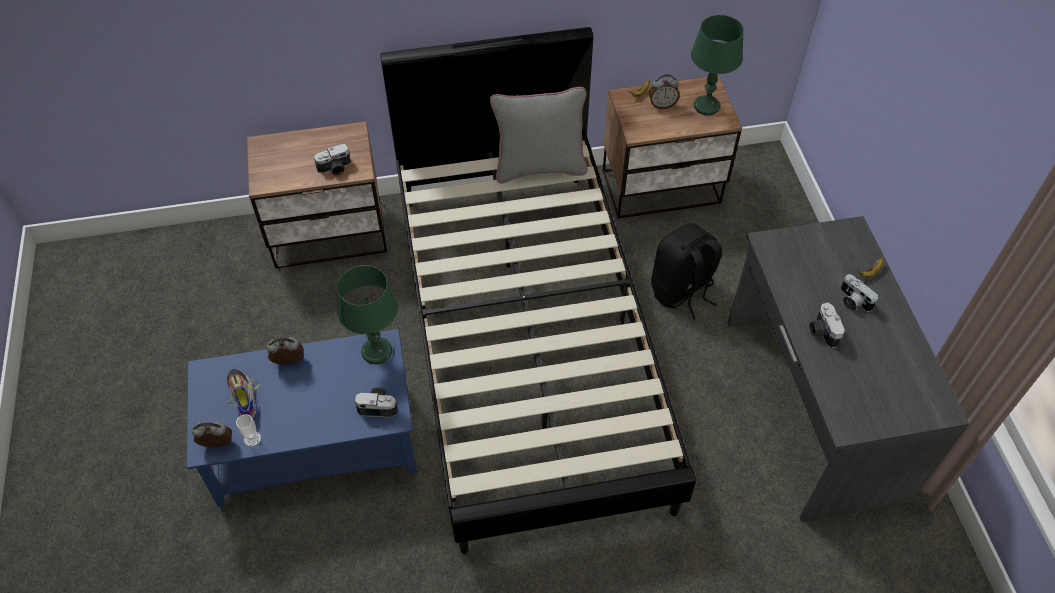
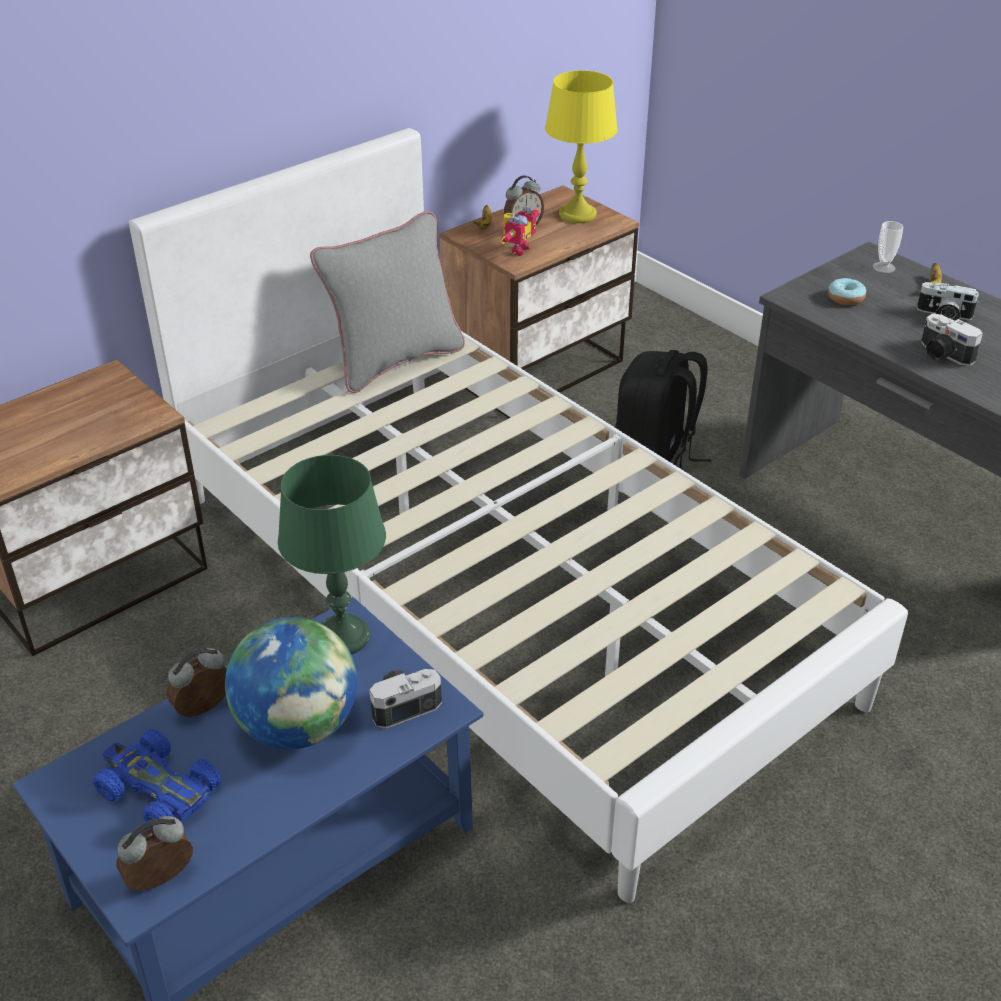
camera: 30 degrees left, 15 degrees down
(243, 397) = (157, 790): shoe -> blue toy car
(252, 438) = (220, 842): cup -> cup (884, 267)
(323, 394) = (298, 726): none -> globe
(335, 168) = (111, 424): camera -> none
(527, 339) = (499, 591): black bed -> white bed
(644, 122) = (516, 249): none -> toy robot
(707, 106) = (578, 215): green table lamp -> yellow table lamp
(801, 258) = (845, 298): none -> donut

